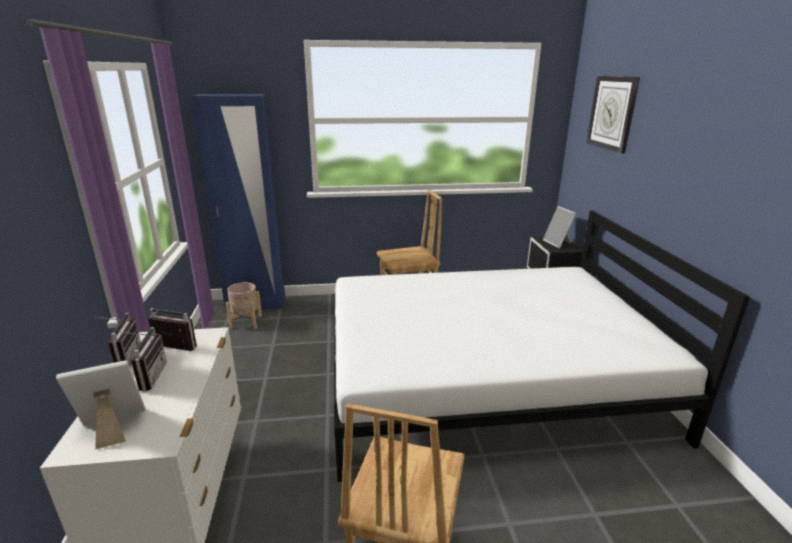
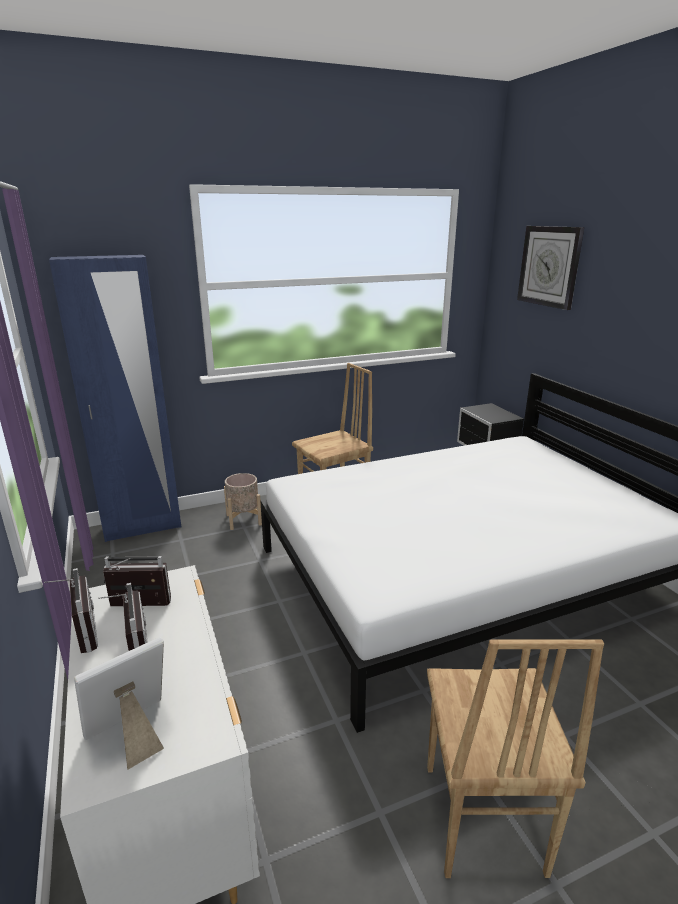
camera: 15 degrees left, 0 degrees up
(245, 322) = (139, 551): beige planter -> beige planter (243, 520)
(558, 243) = (492, 412): picture frame -> none

